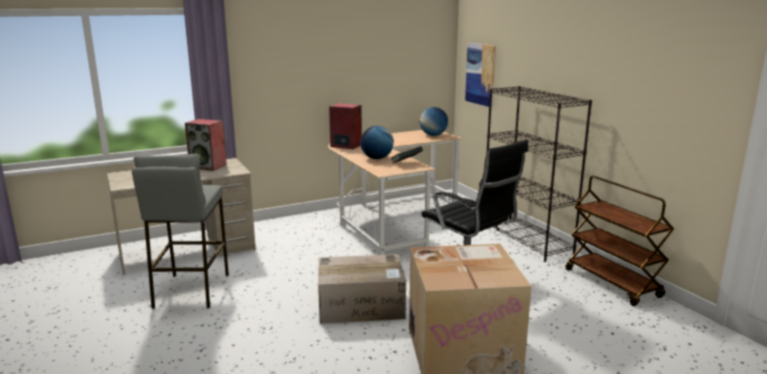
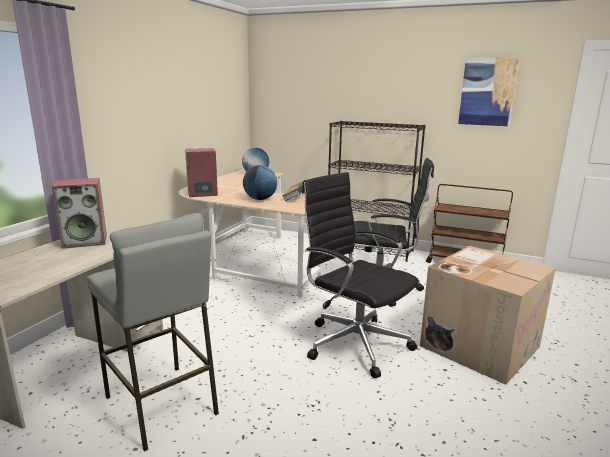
camera: 40 degrees left, 0 degrees up
(362, 305) = (354, 342): cardboard box -> black office chair
(480, 74) = (285, 114): picture -> picture (487, 92)

